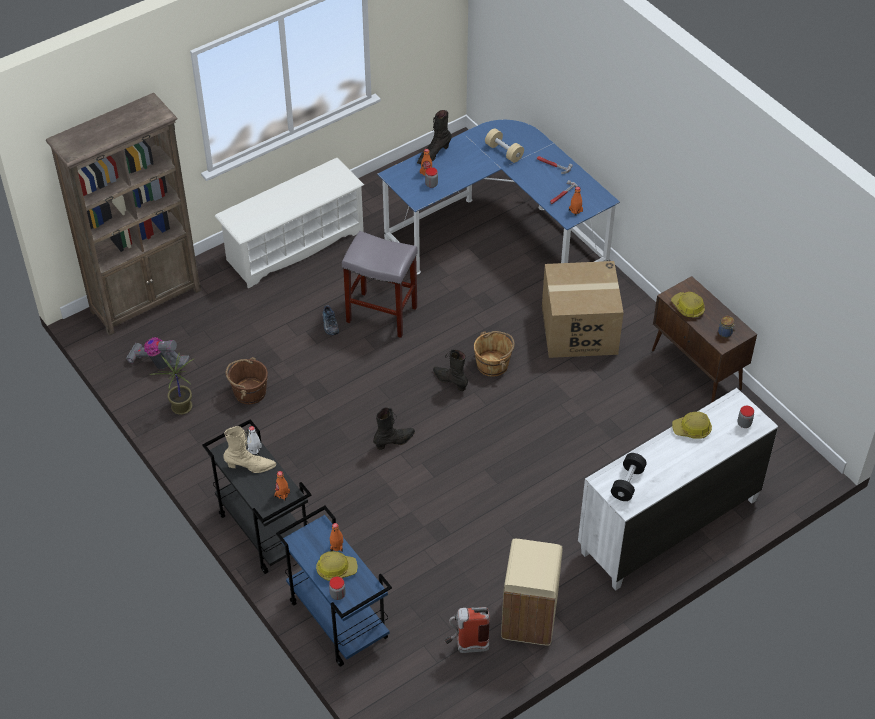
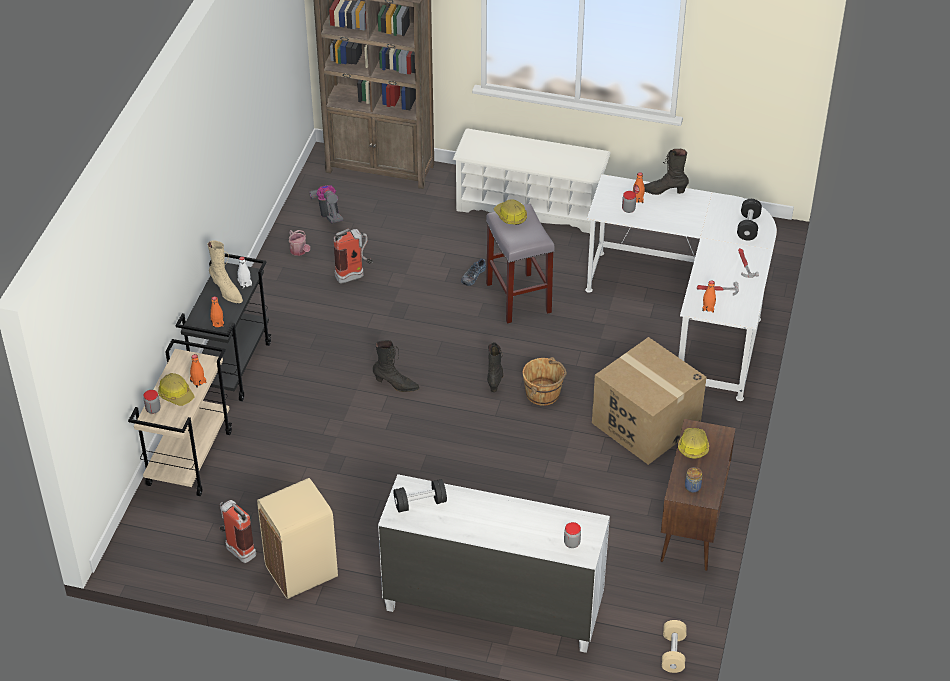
camera: 50 degrees right, 5 degrees down
(182, 408) = (299, 251): potted plant -> watering can
(249, 392) = (354, 275): brown bucket -> fire extinguisher
(337, 619) = (189, 457): blue cart -> beige cart
(498, 236) = (690, 313): blue desk -> white desk
(504, 152) = (721, 227): beige dumbbell -> beige dumbbell (673, 653)
(518, 139) = (748, 227): none -> black dumbbell
(692, 429) = (526, 512): hard hat -> hard hat (510, 216)

